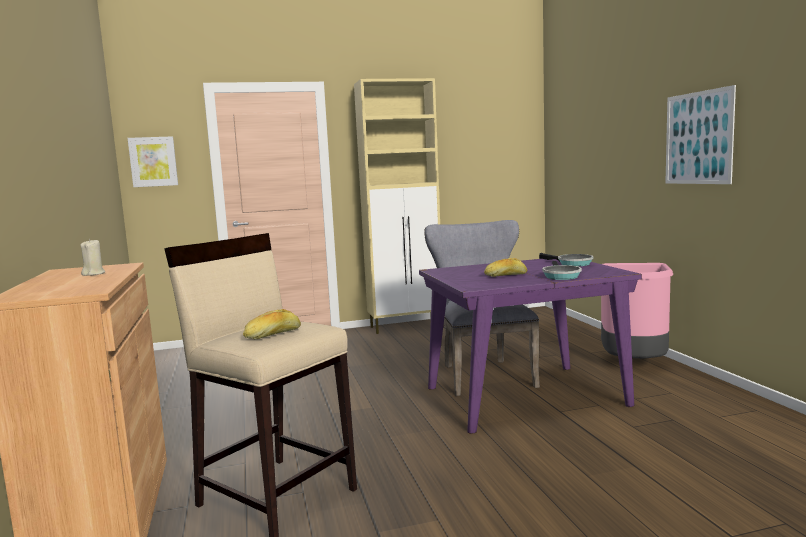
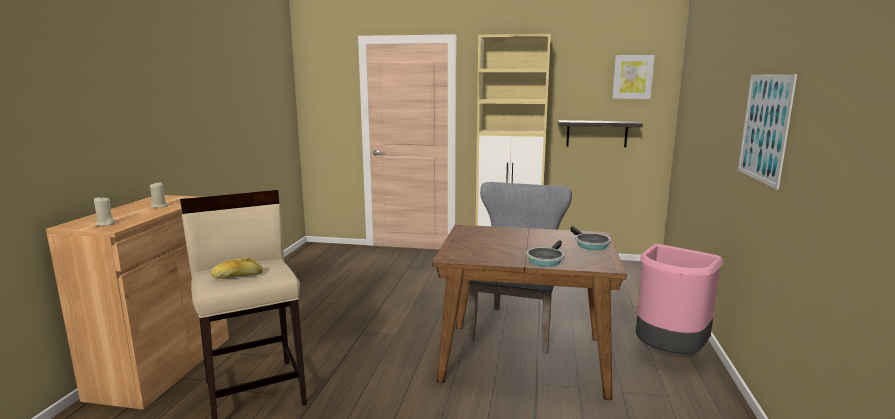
camera: 25 degrees right, 5 degrees up
(65, 291) = (105, 224): none -> beige candle
(153, 161) = (319, 98): picture -> picture (632, 77)
(476, 182) = (596, 133): none -> shelf
(505, 275) = (503, 248): bread -> none
(523, 397) = (522, 359): purple dining table -> brown dining table

